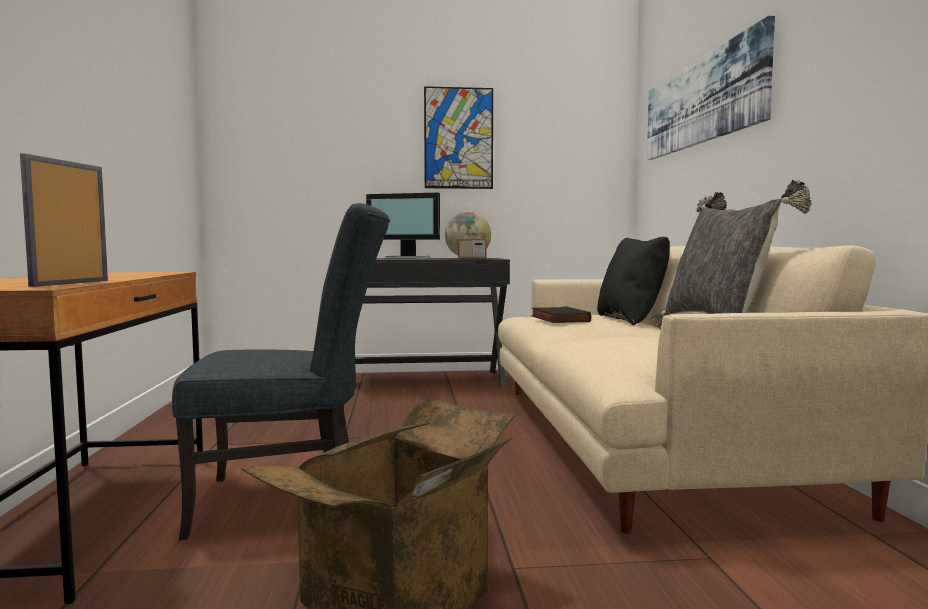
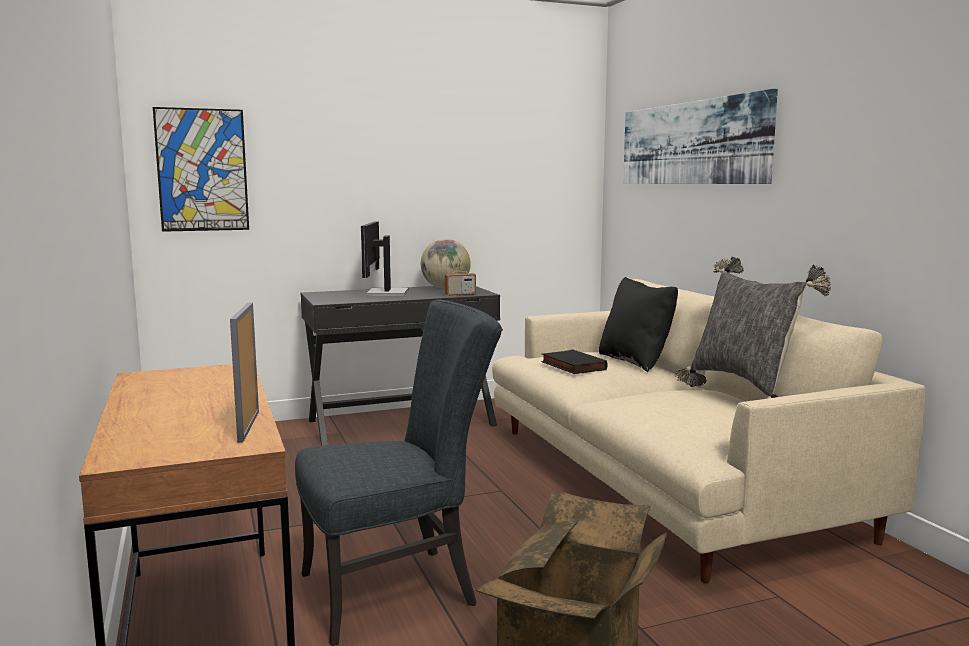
camera: 15 degrees left, 5 degrees up
(408, 258) = (385, 293): monitor -> monitor turned 90 degrees clockwise
(458, 138) = (428, 155): picture -> picture (202, 170)

